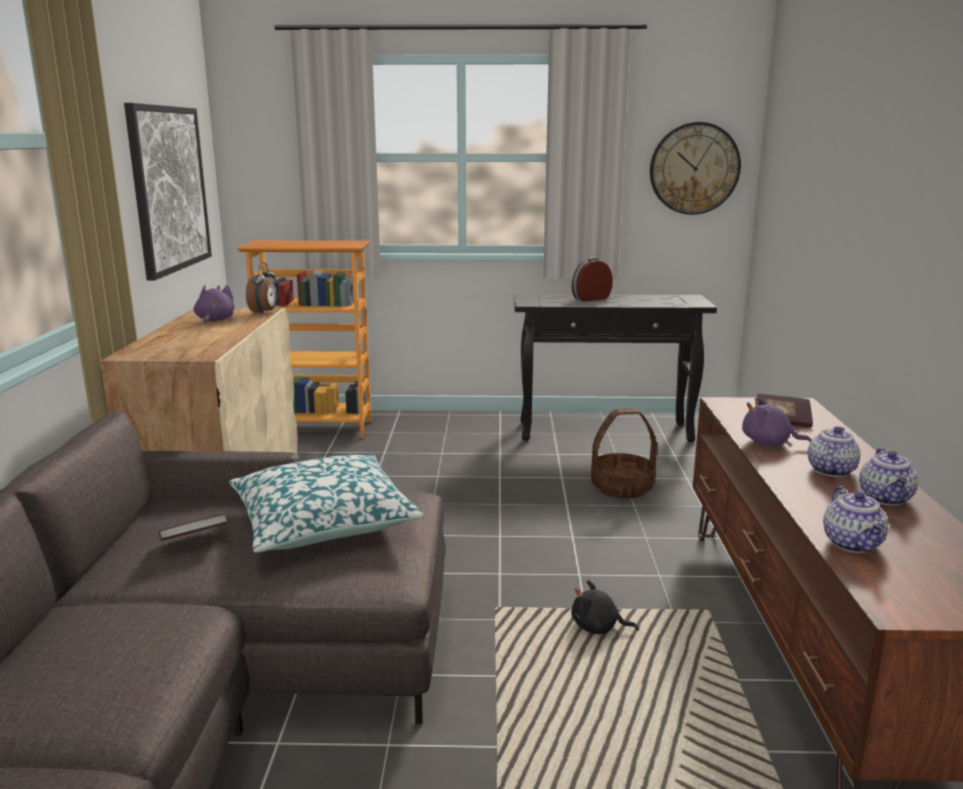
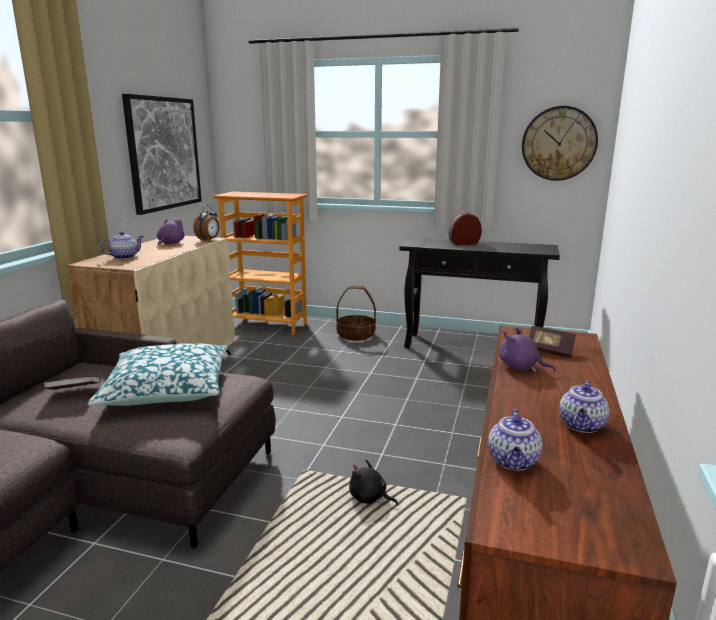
camera: 15 degrees right, 0 degrees up
(622, 487) = (458, 391): basket -> basket (356, 335)
(830, 470) = (554, 395): teapot -> teapot (125, 257)

